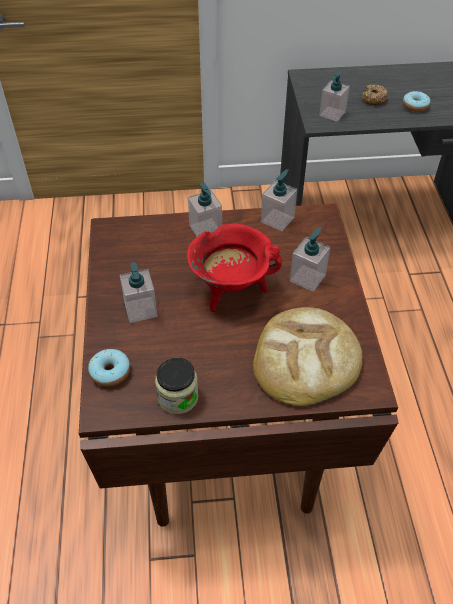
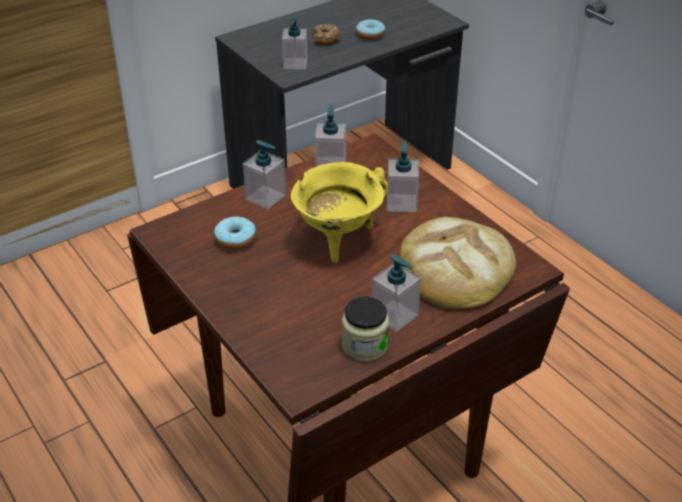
camera: 30 degrees left, 10 degrees down
(110, 372) = (277, 353): donut -> donut (235, 239)
(140, 310) = (260, 289): soap dispenser -> soap dispenser (395, 316)
(231, 291) = (338, 240): red cooking pot -> yellow cooking pot

